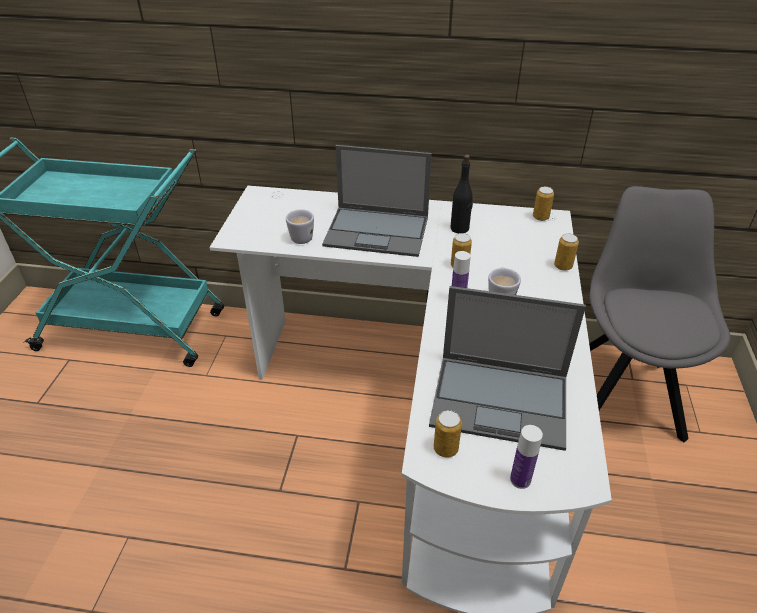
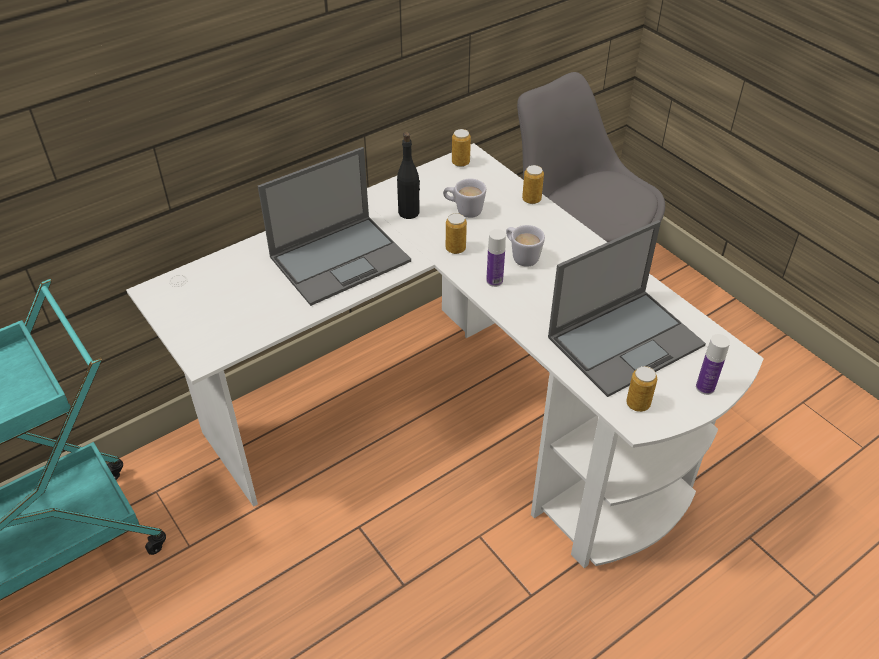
camera: 45 degrees left, 5 degrees up
(299, 236) = (272, 310): white mug -> white mug (464, 210)

